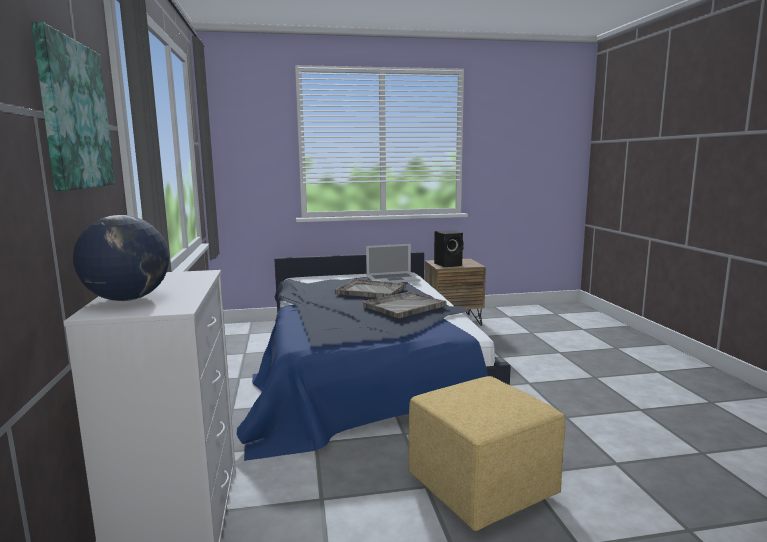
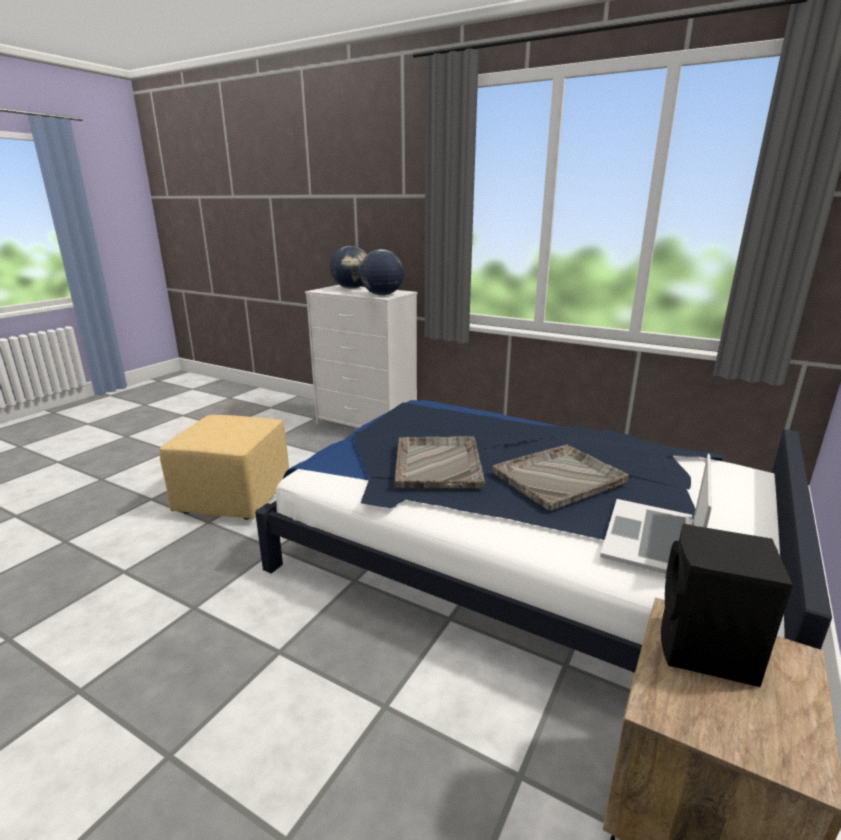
camera: 130 degrees right, 10 degrees up
(73, 115) = (383, 193): picture -> none
(187, 276) = (382, 295): none -> globe

